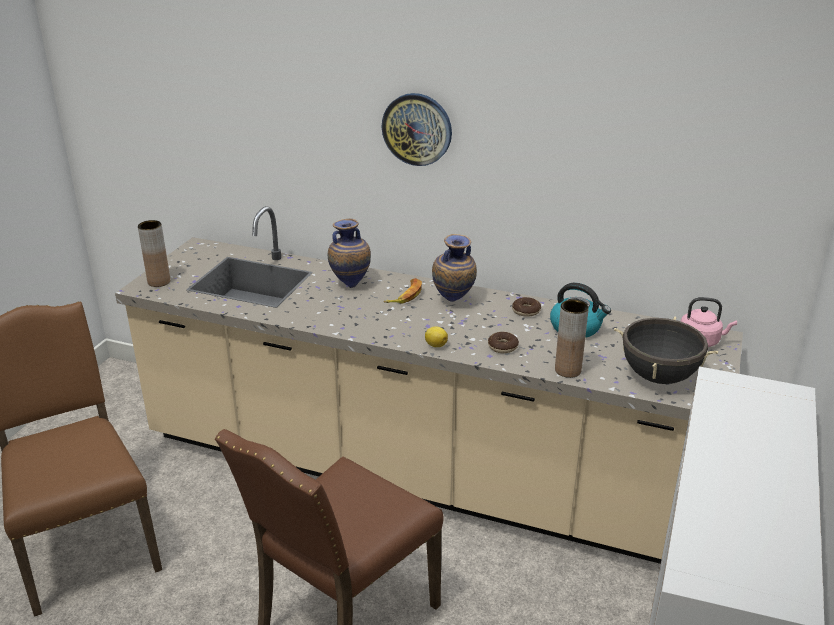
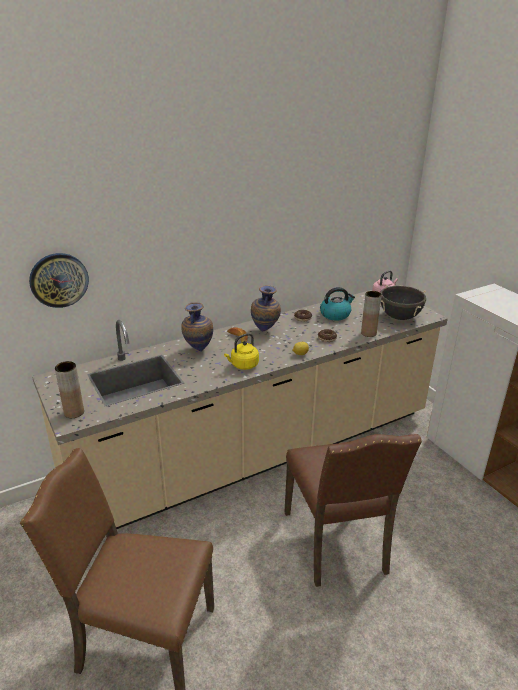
camera: 50 degrees left, 0 degrees up
(356, 322) = (243, 365): none -> yellow kettle
(417, 129) = (214, 226): wall clock -> wall clock (59, 280)

